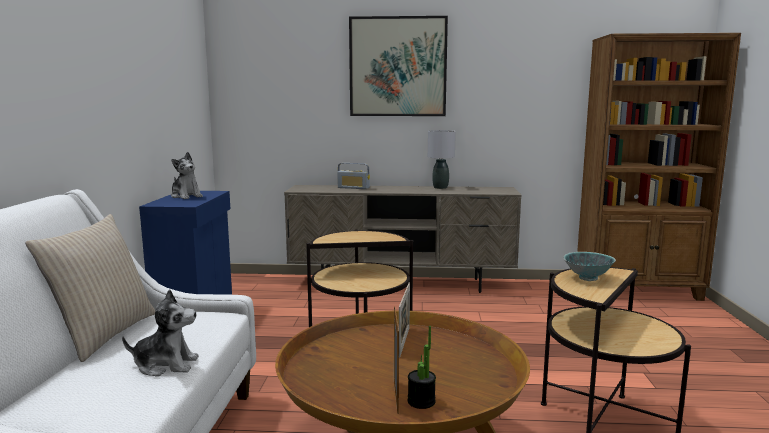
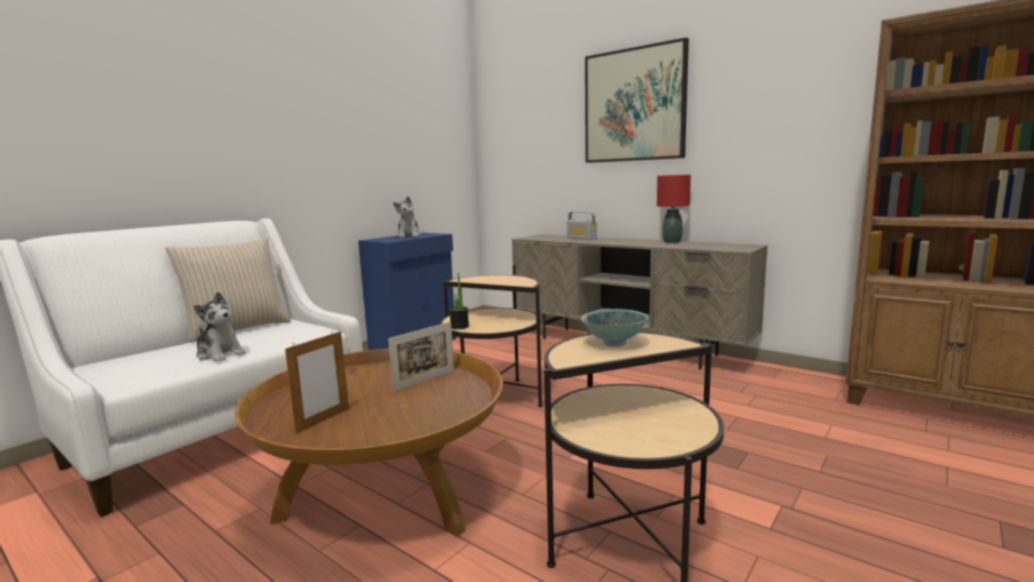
camera: 35 degrees right, 0 degrees up
(421, 401) = (331, 430): potted plant -> potted plant (459, 326)
(440, 187) = (672, 242): grey table lamp -> red table lamp

